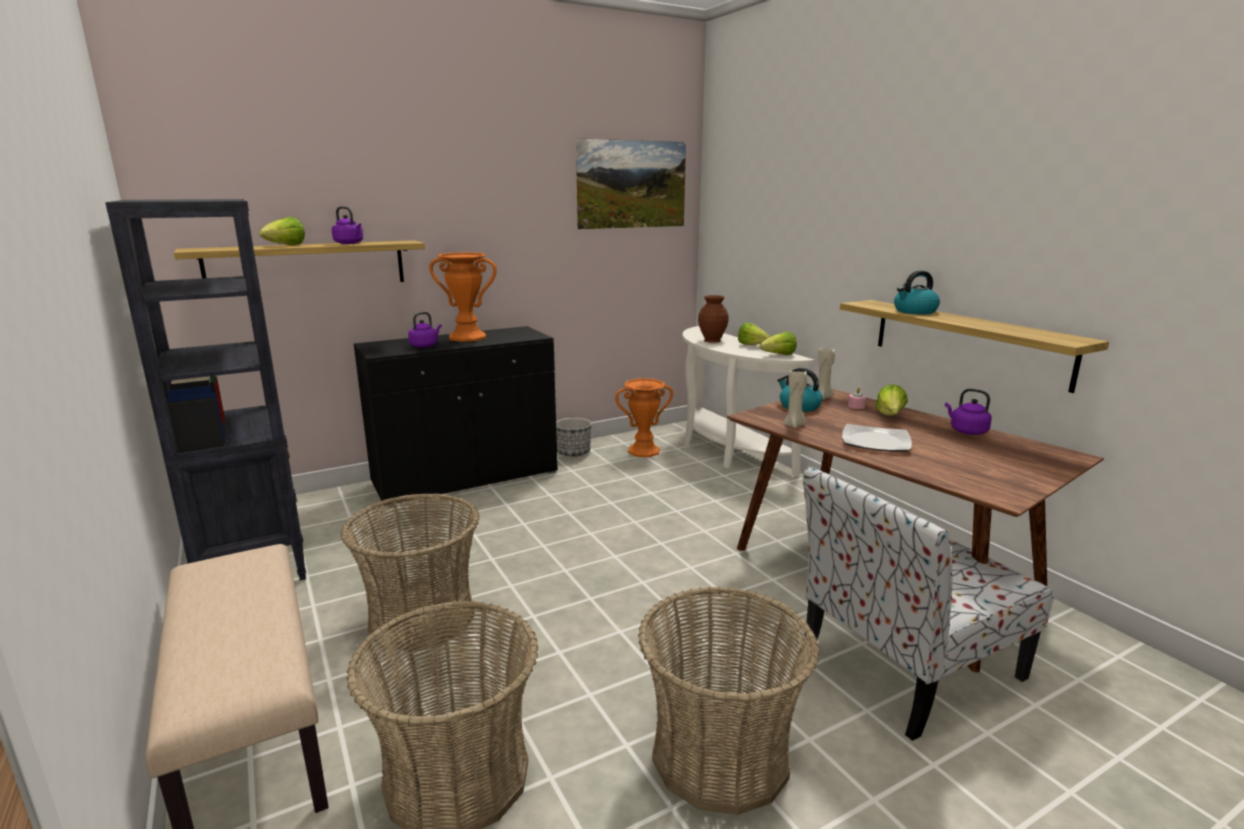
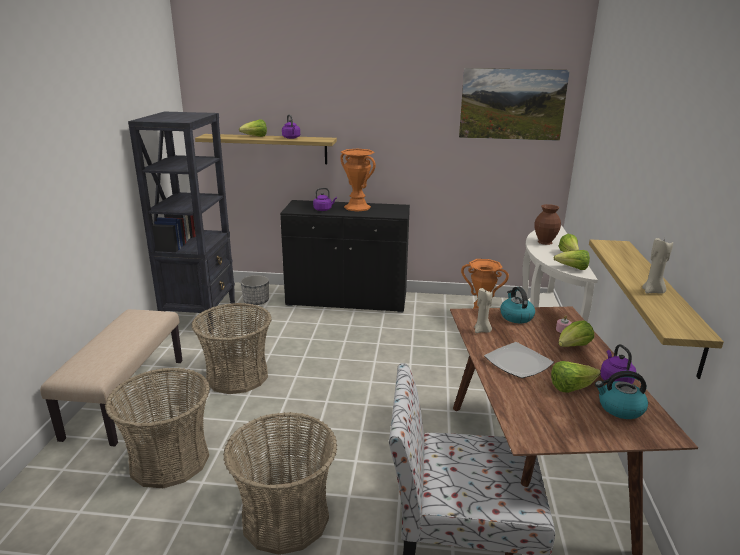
camera: 35 degrees right, 5 degrees up
(573, 452) = (430, 302): planter -> planter (256, 301)
(823, 397) = (550, 315): beige candle -> beige candle (652, 291)
(914, 311) = (628, 263): kettle -> kettle (620, 408)
(951, 447) = (571, 387): none -> lettuce

